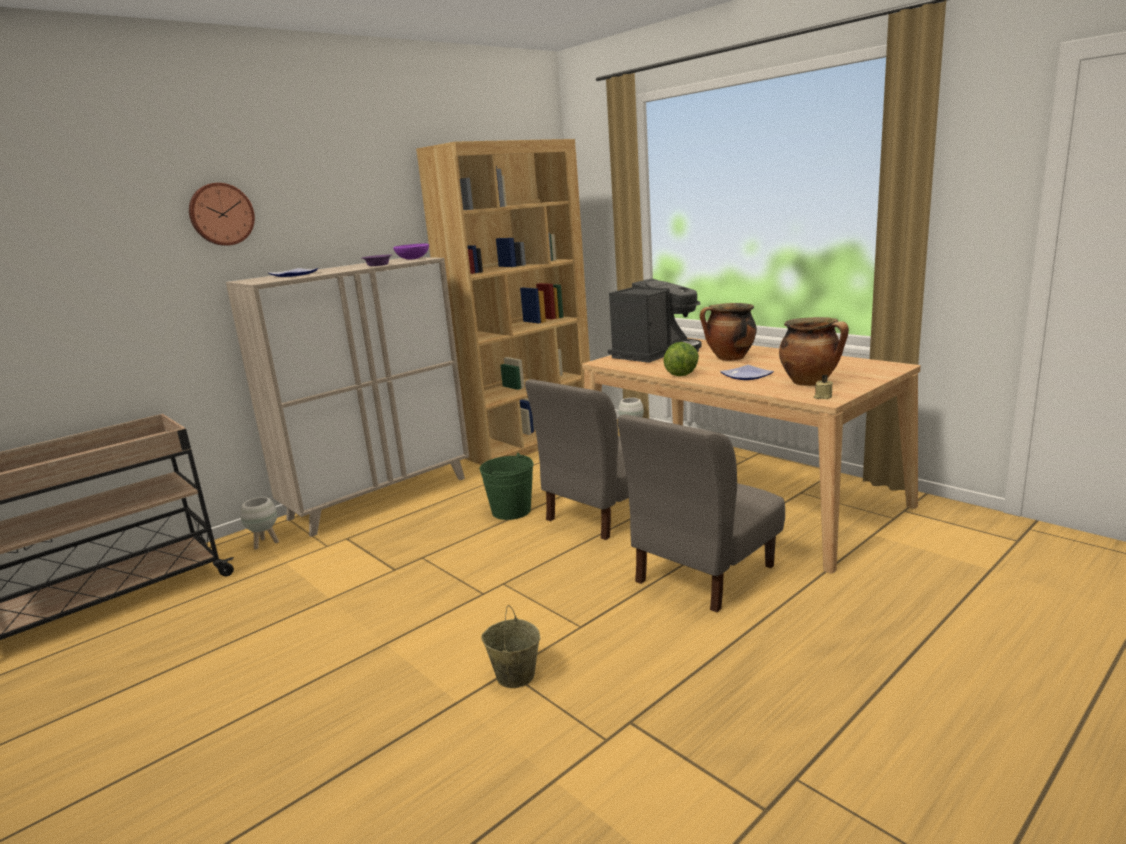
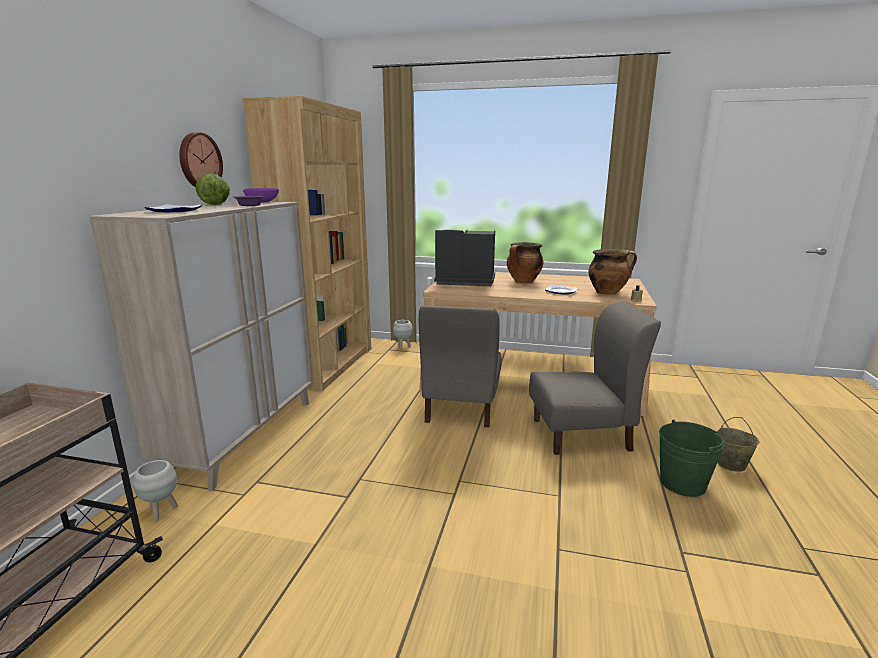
camera: 35 degrees left, 0 degrees up
(221, 214) = (77, 135): wall clock -> wall clock (199, 161)
(511, 511) = (387, 421): green bucket -> green bucket (682, 483)
(514, 675) = (567, 550): beige bucket -> beige bucket (730, 464)
(655, 353) = (463, 281): coffee machine -> coffee machine turned 90 degrees counterclockwise
(682, 373) = (516, 293): lettuce -> lettuce (215, 204)
(703, 573) = (581, 435): grey chair -> grey chair turned 105 degrees counterclockwise

